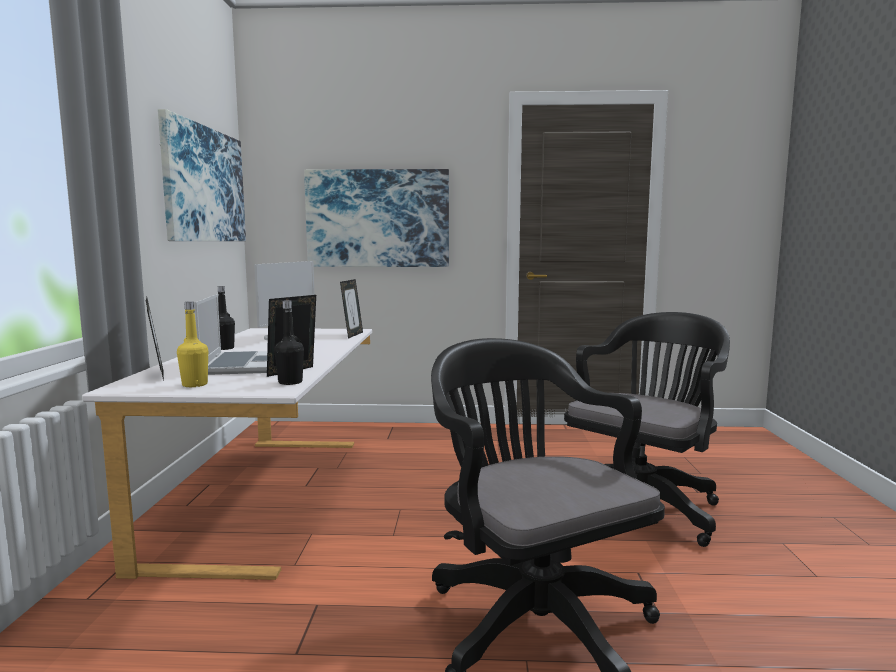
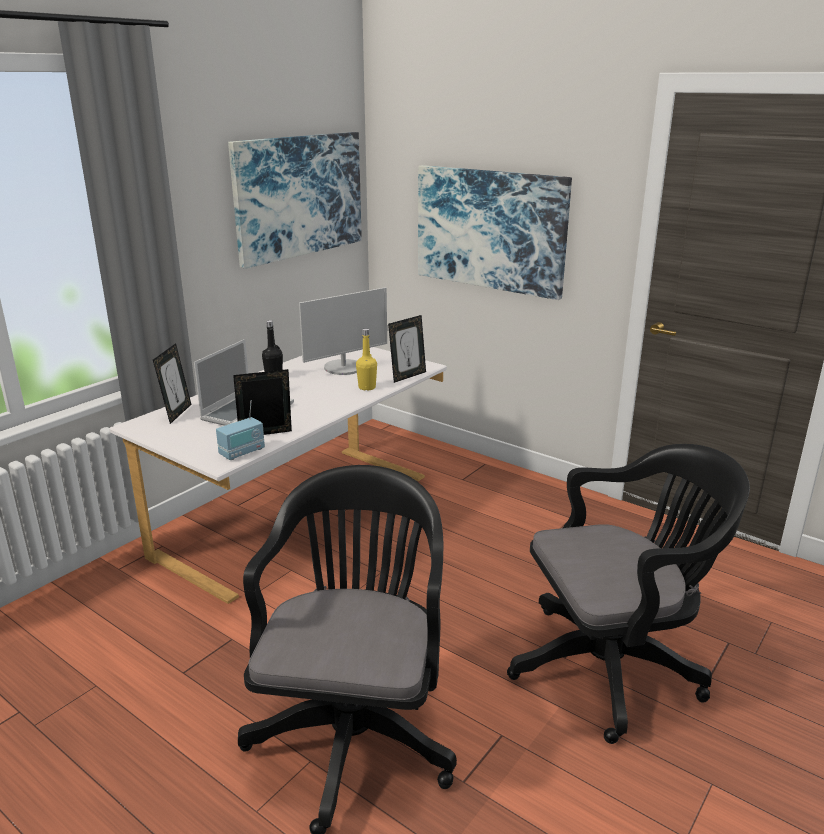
camera: 35 degrees right, 15 degrees up
(195, 384) = (181, 435): yellow bottle -> yellow bottle (367, 387)
(290, 382) = (242, 452): black bottle -> radio

